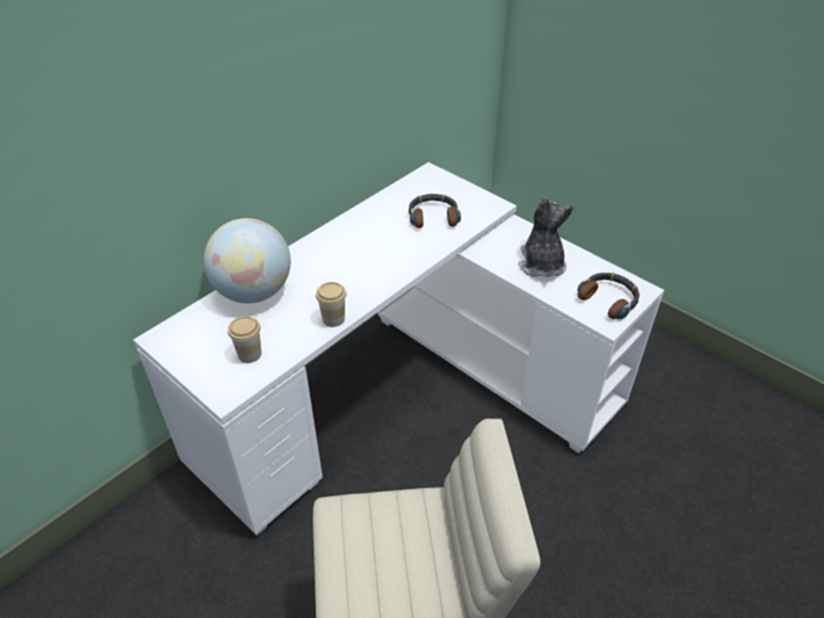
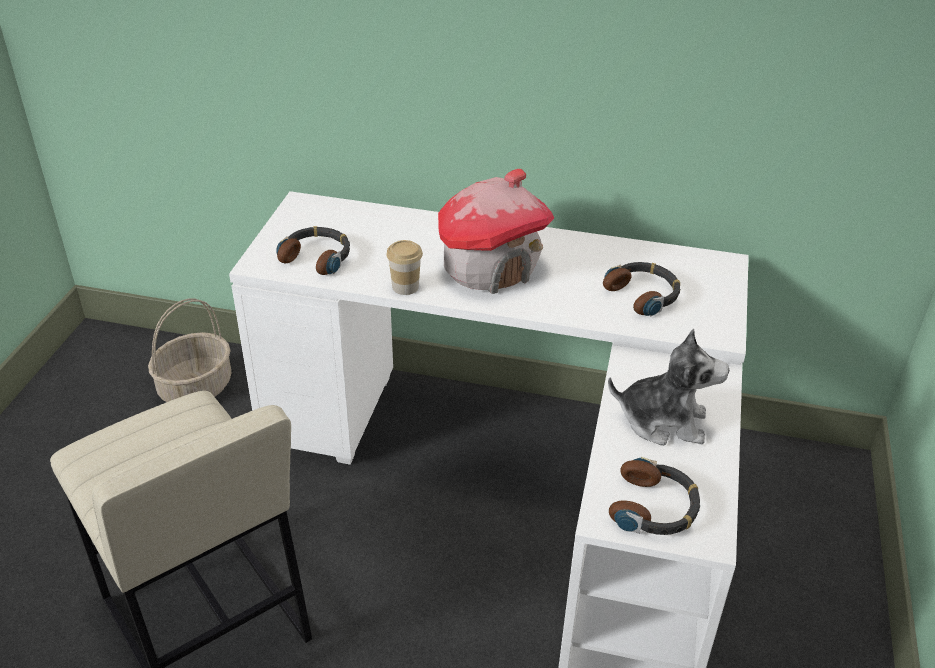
camera: 60 degrees right, 5 degrees down
(138, 562) = (196, 387): none -> basket
(249, 354) = (317, 257): cup -> headphones
(254, 292) = (402, 226): globe -> none
(348, 268) = (491, 267): none -> toy house
(541, 264) = (663, 421): plush toy -> plush toy turned 45 degrees clockwise

